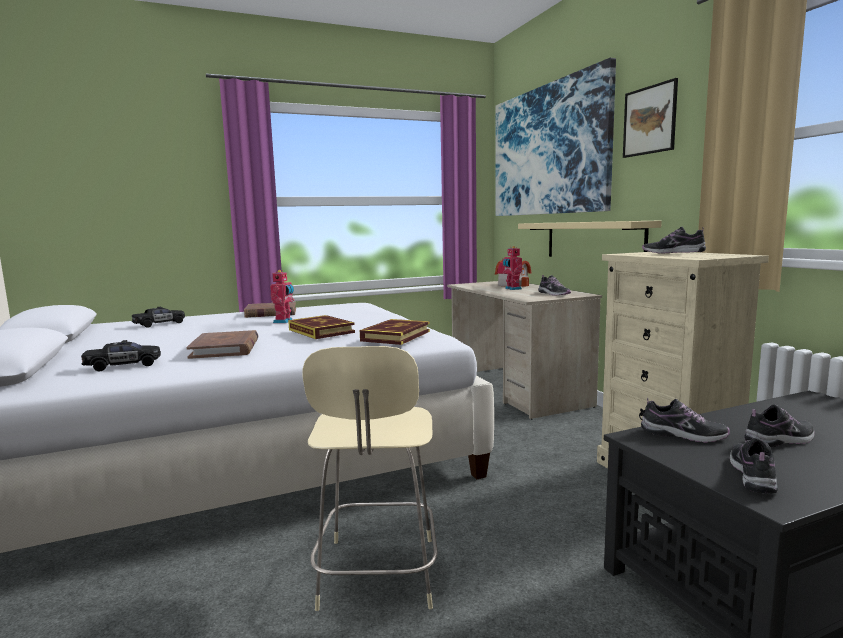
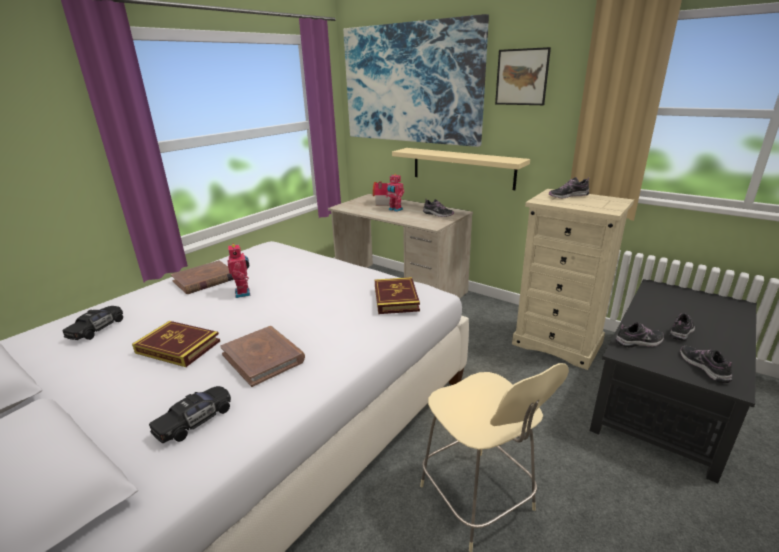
camera: 30 degrees left, 15 degrees up
(321, 331) = (318, 305): book -> book (178, 347)

